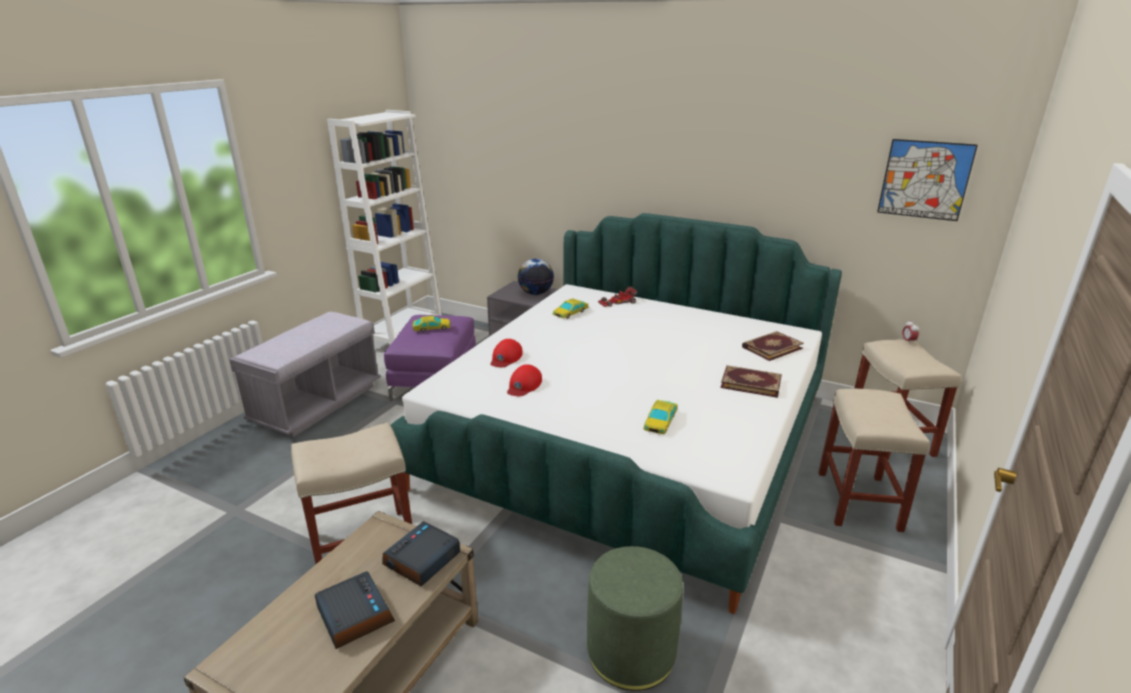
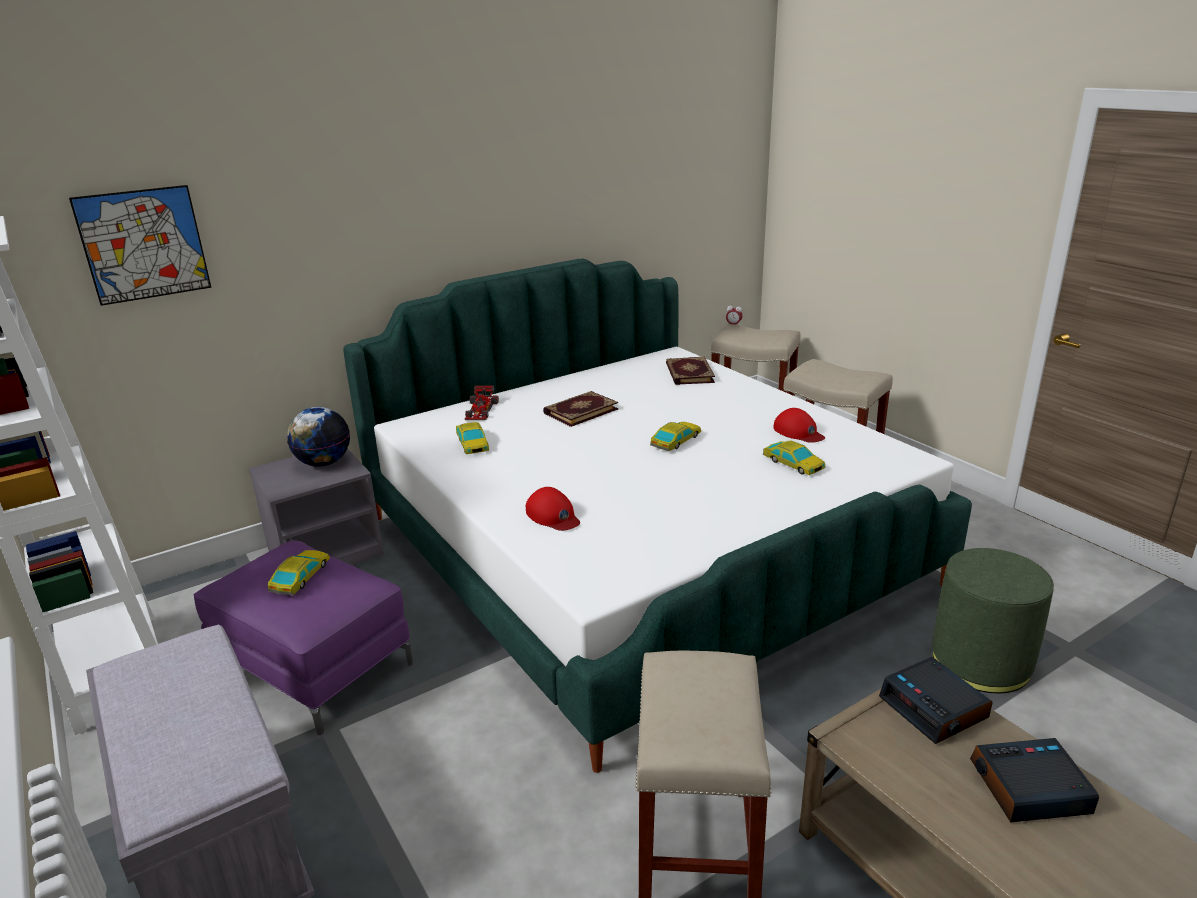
camera: 60 degrees left, 0 degrees up
(524, 385) = (643, 520): red cap -> red cap (798, 432)
(646, 370) = (676, 441): none -> toy car
(751, 383) = (751, 402): book -> book (580, 411)
(925, 179) = (710, 164): picture -> picture (143, 244)

